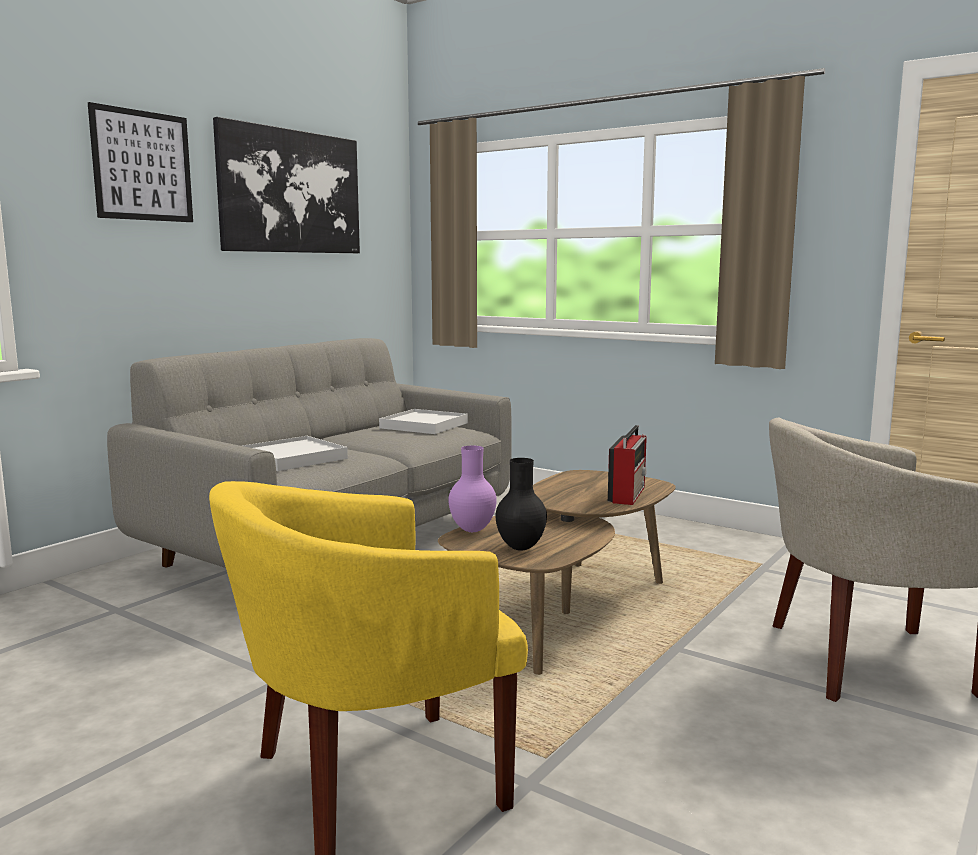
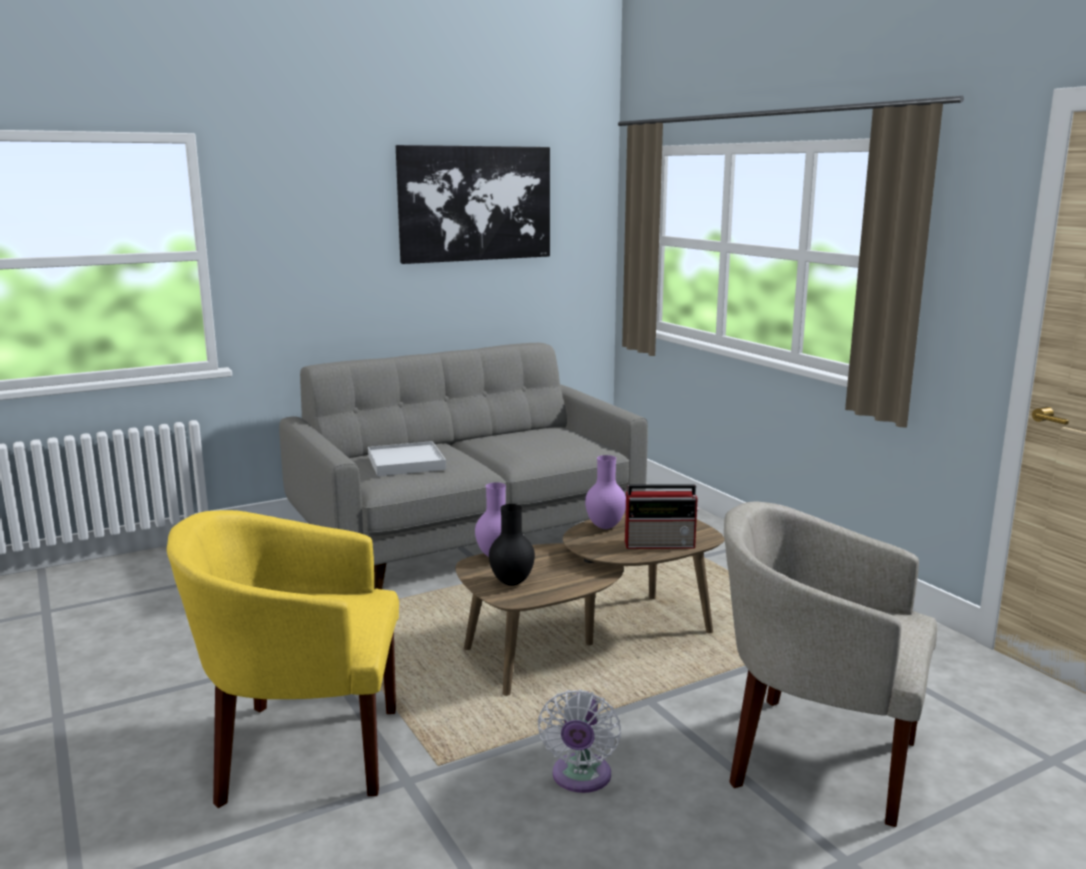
camera: 25 degrees right, 5 degrees up
(142, 166) = (327, 196): picture -> none
(424, 425) = (560, 437): white tray -> none
(557, 489) = (605, 527): none -> purple vase
(628, 494) = (661, 544): radio -> radio turned 45 degrees clockwise
(698, 730) = (580, 778): none -> white fan

